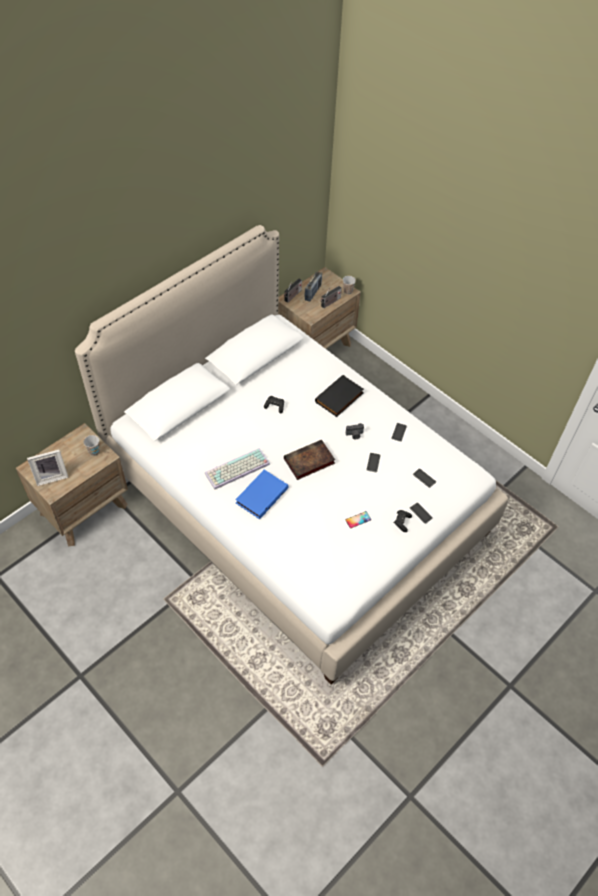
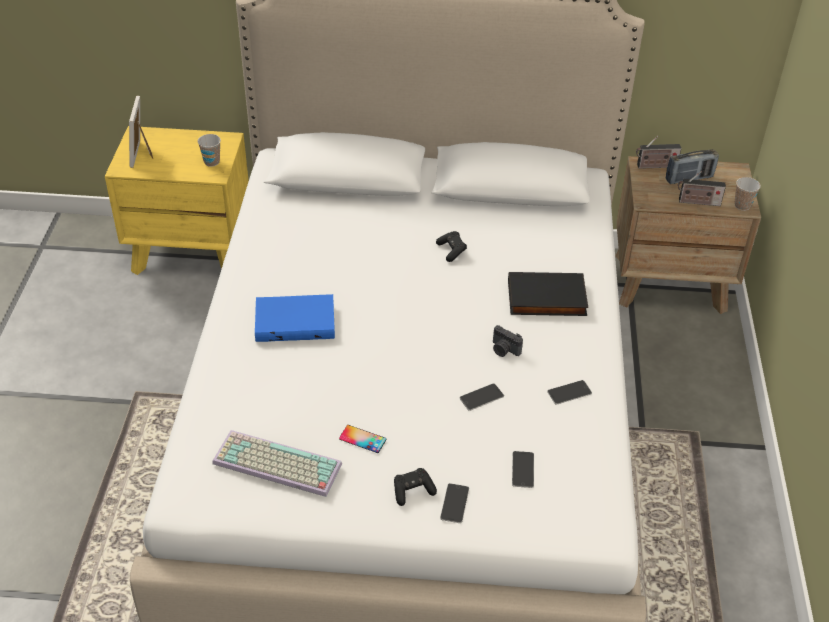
camera: 50 degrees right, 10 degrees down
(51, 476) = (143, 154): picture frame -> picture frame turned 60 degrees clockwise
(84, 509) = (192, 251): brown nightstand -> yellow nightstand
(237, 470) = (310, 277): keyboard -> keyboard (274, 465)
(308, 462) = (400, 332): book -> none

